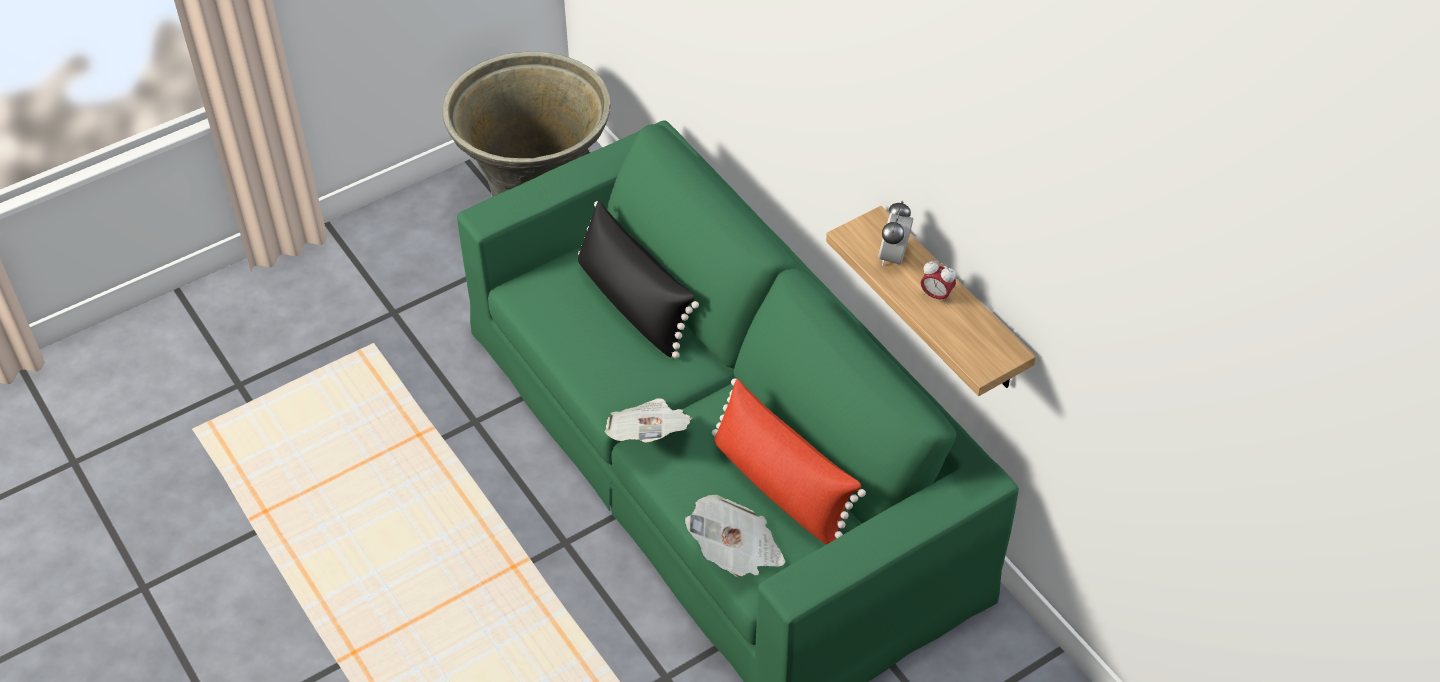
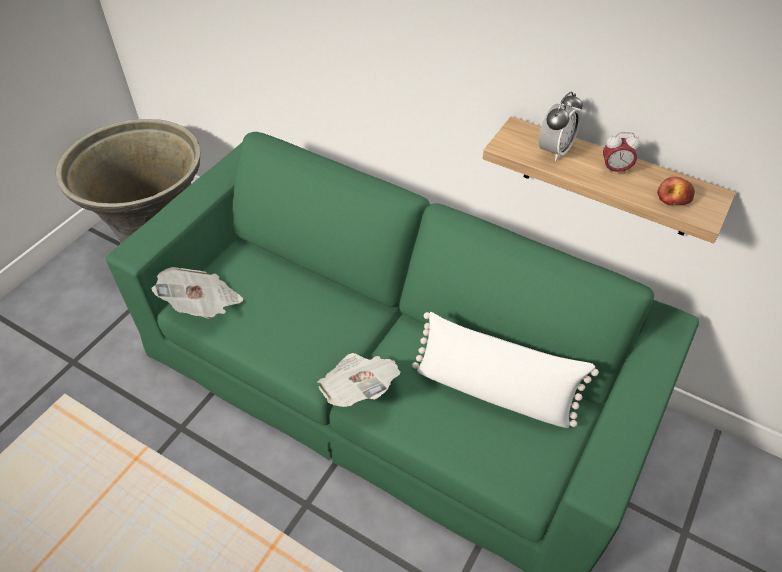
camera: 25 degrees left, 0 degrees up
(633, 303) = (287, 283): black pillow -> none
(736, 552) = (495, 466): newspaper -> newspaper (203, 305)
(781, 487) = (494, 391): red pillow -> white pillow
(893, 257) = (554, 151): alarm clock -> alarm clock turned 135 degrees counterclockwise
(966, 342) = (673, 199): none -> apple

